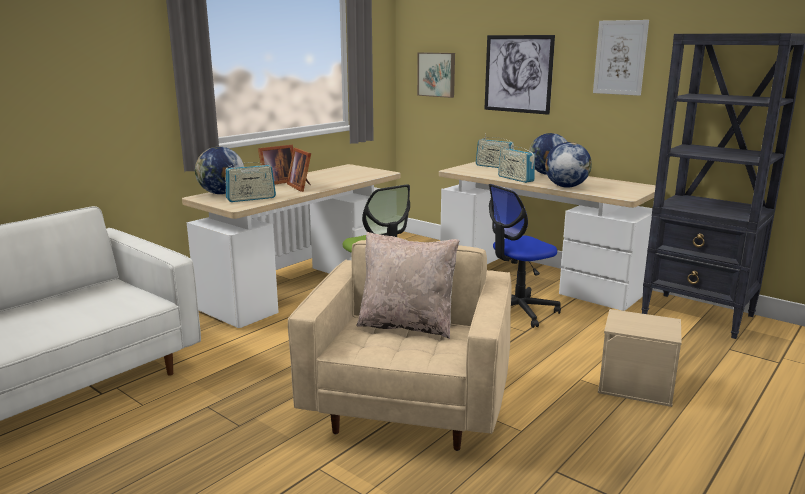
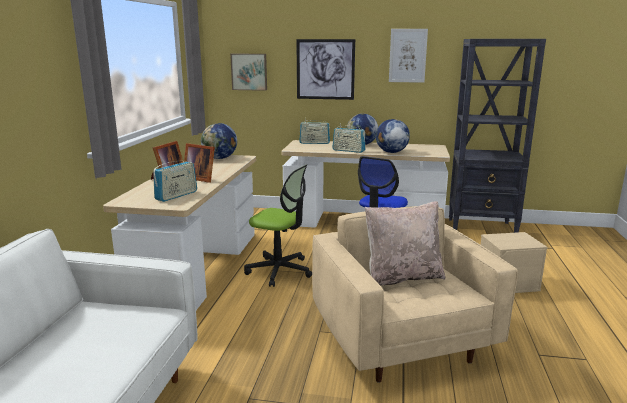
camera: 30 degrees left, 0 degrees up
(221, 193) = (136, 195): globe -> globe (220, 158)

